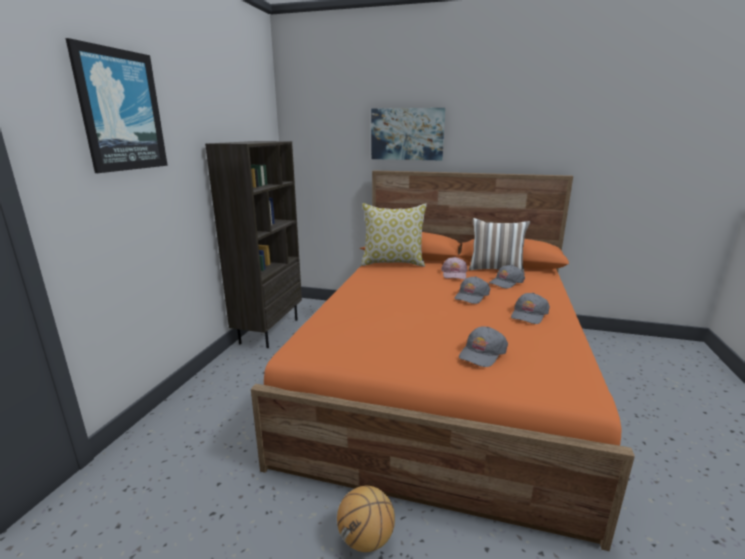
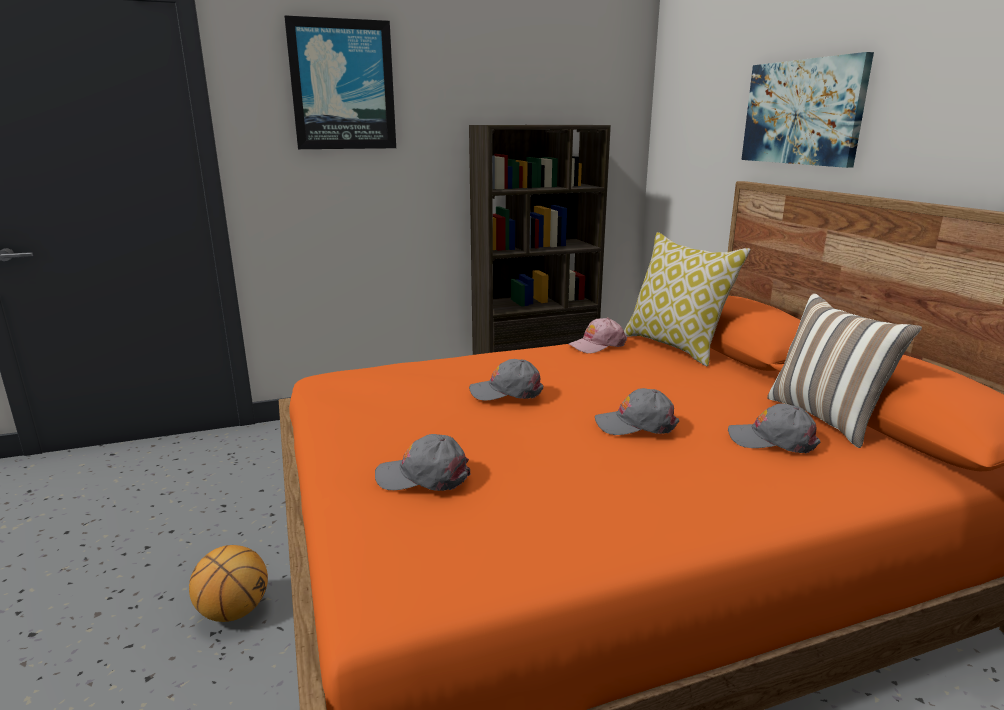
camera: 55 degrees right, 0 degrees up
(454, 274) = (720, 392): pink cap -> pink cap (597, 345)
(529, 314) = (641, 488): grey cap -> grey cap (507, 391)

